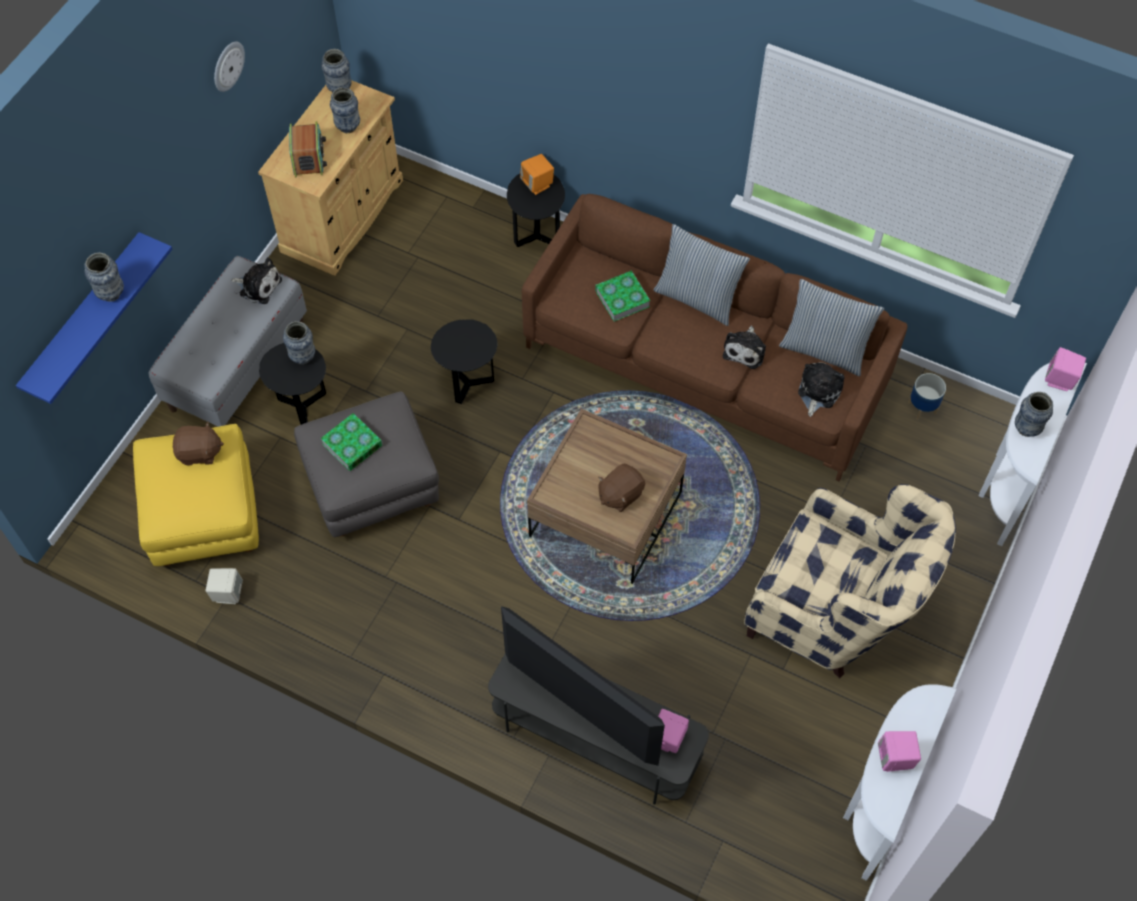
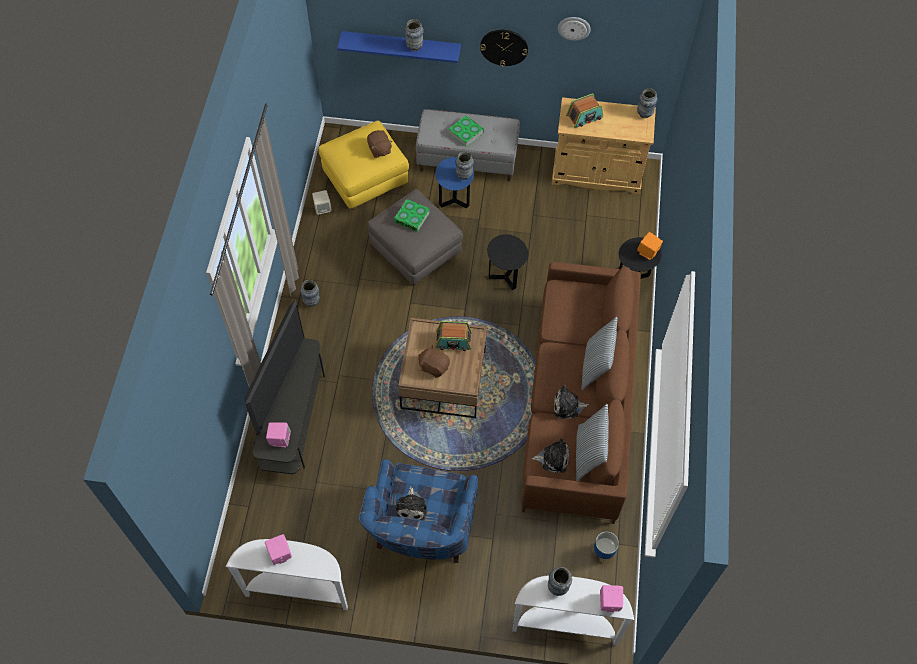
camera: 70 degrees right, 0 degrees up
(179, 179) = (504, 47): none -> wall clock
(258, 286) = (502, 137): plush toy -> plush toy (412, 507)
(303, 406) = (454, 200): black side table -> blue side table
(348, 126) = (617, 128): vase -> vase (312, 301)
(587, 457) = (453, 341): none -> radio
(622, 298) = (575, 323): book -> book (466, 133)
(835, 614) = (421, 533): beige armchair -> blue armchair

